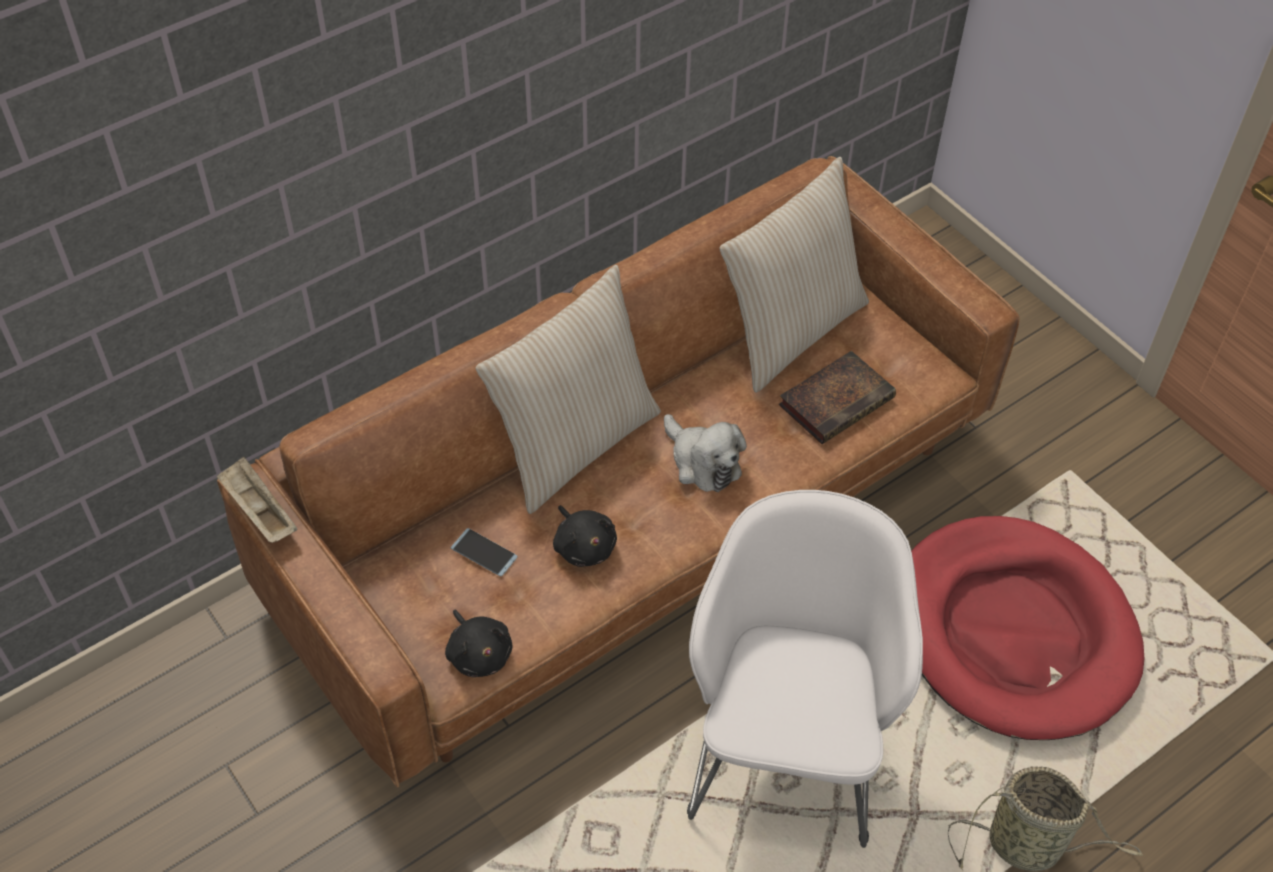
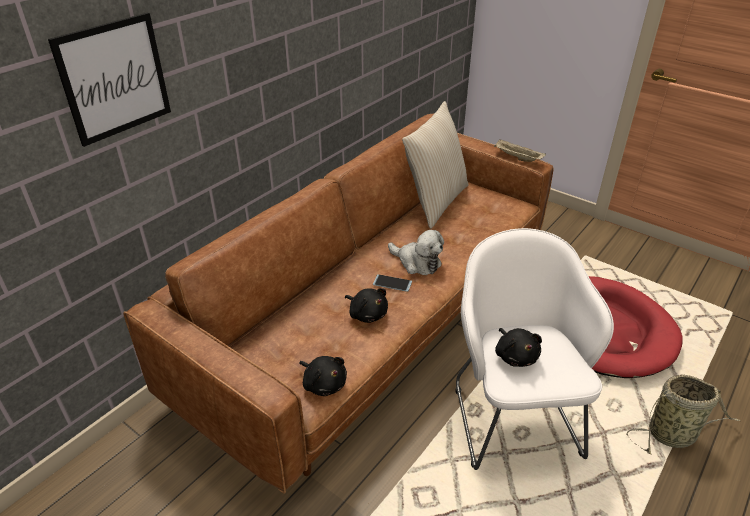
camera: 15 degrees left, 15 degrees down
(230, 194) = (114, 78): none -> picture
(259, 511) = (156, 321): beige tray -> beige tray (517, 158)
(484, 552) = (307, 329): phone -> phone (392, 283)
(574, 444) = (341, 268): beige pillow -> none
(771, 683) = (515, 356): none -> black plush toy
(837, 400) = (475, 224): book -> none

